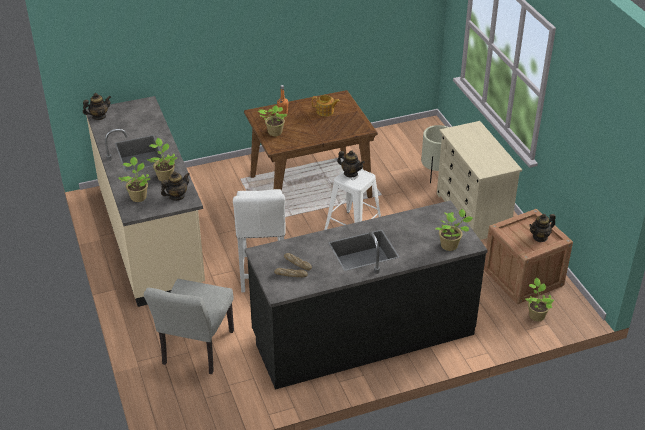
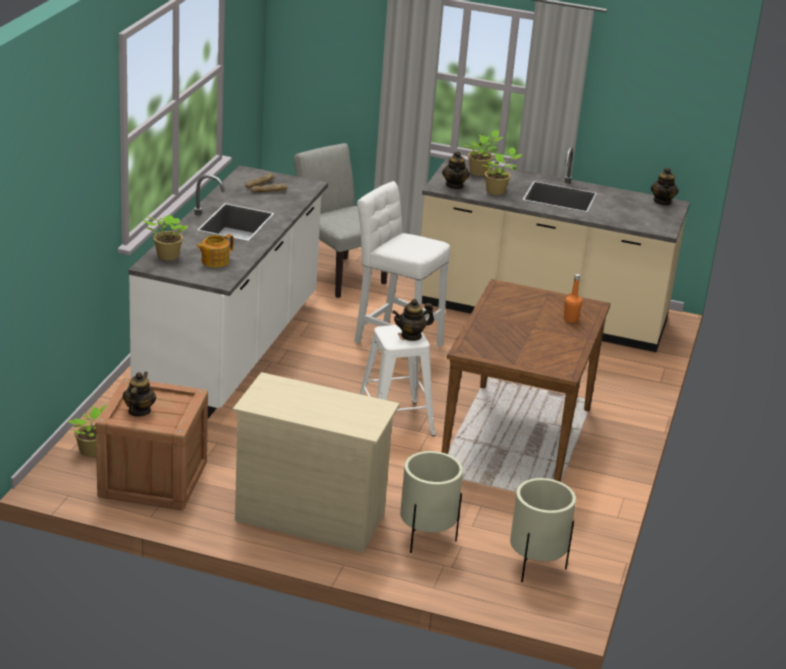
camera: 125 degrees right, 10 degrees down
(274, 133) = (533, 298): potted plant -> none
(325, 111) = (540, 345): teapot -> teapot (214, 261)
(362, 334) = (231, 349): black counter -> white counter
(411, 139) = (535, 566): none -> beige planter

